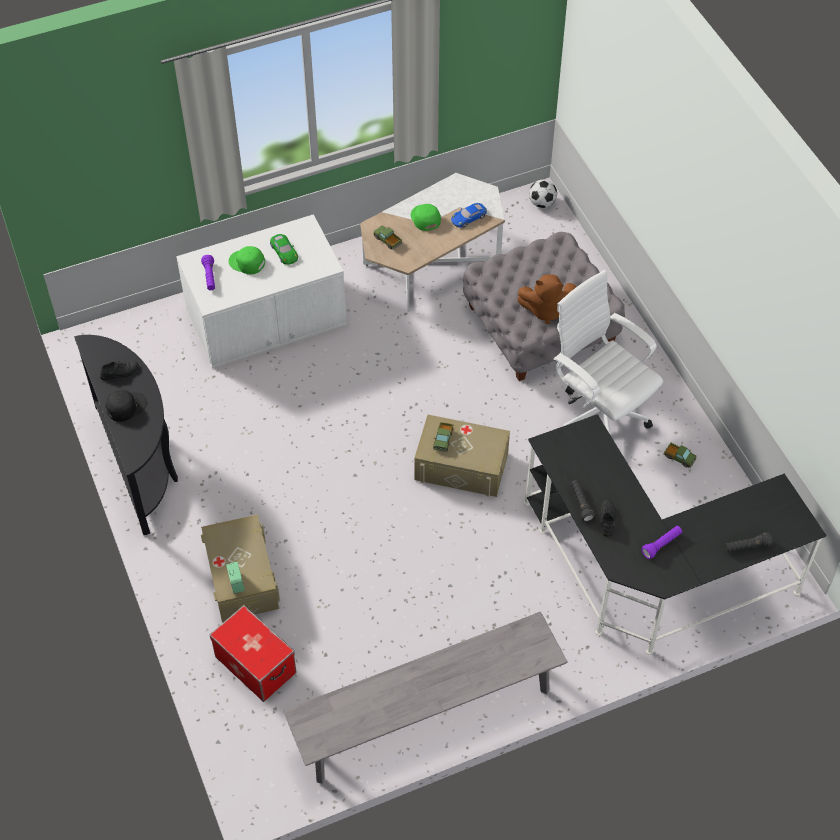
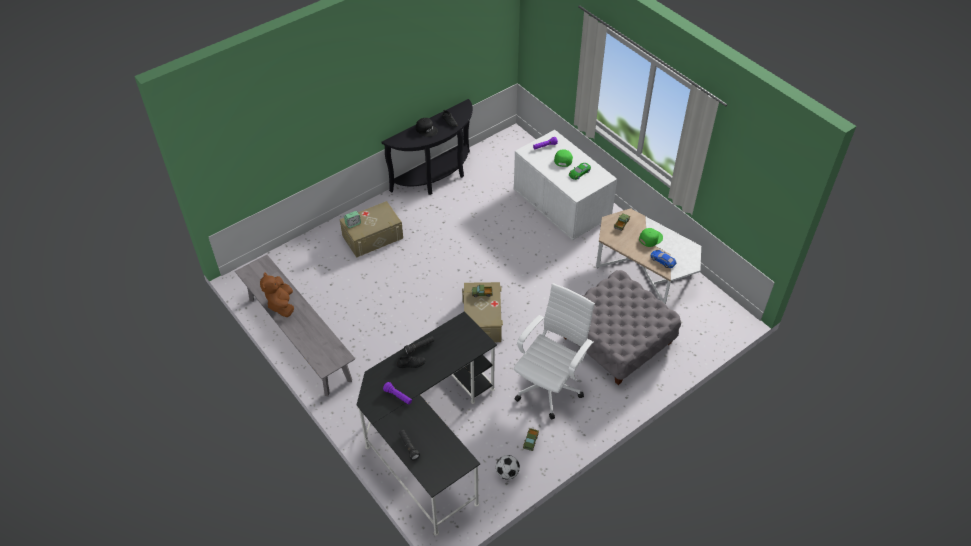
camera: 75 degrees right, 5 degrees down
(255, 665) = (318, 256): storage box -> none
(542, 203) = (730, 320): football -> football (507, 473)
(546, 310) = (601, 319): brown plush toy -> brown plush toy (281, 305)

